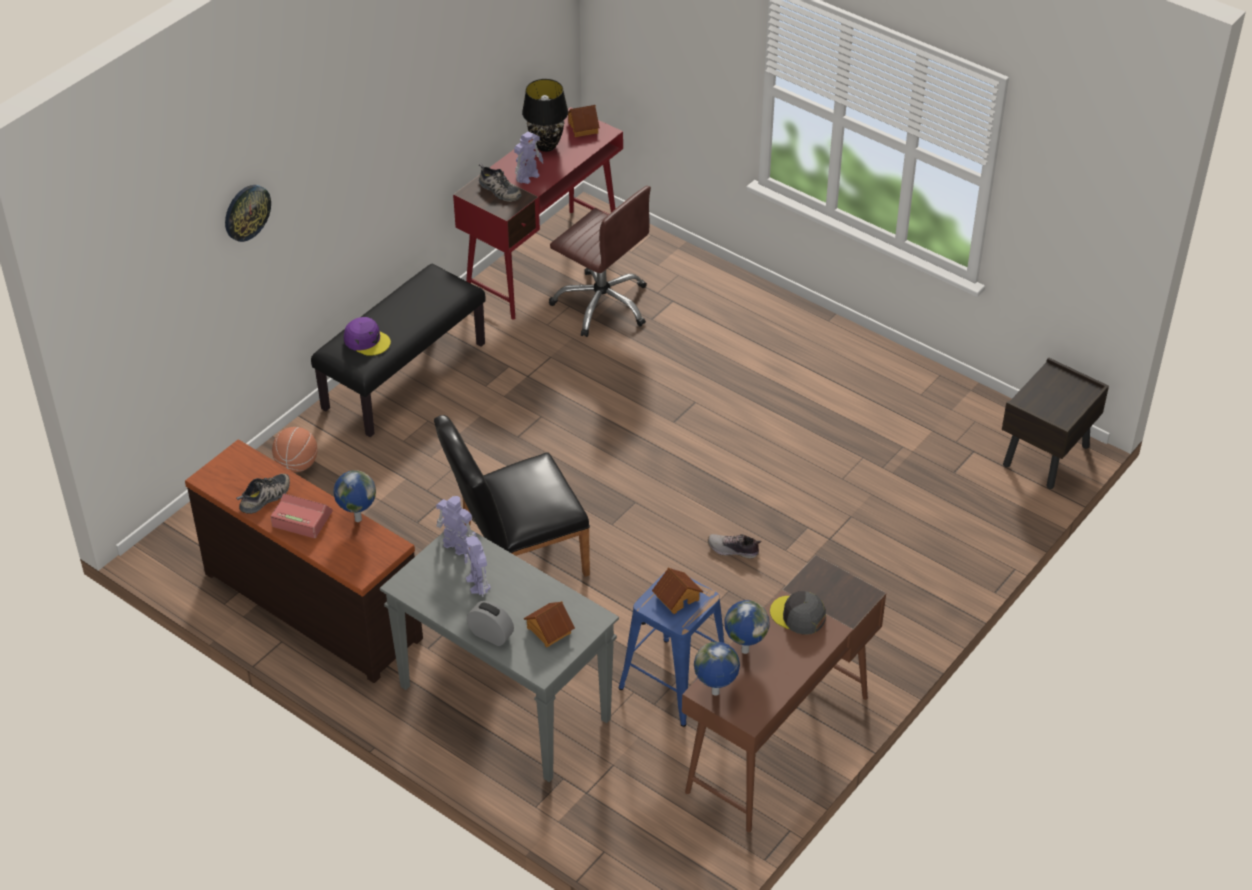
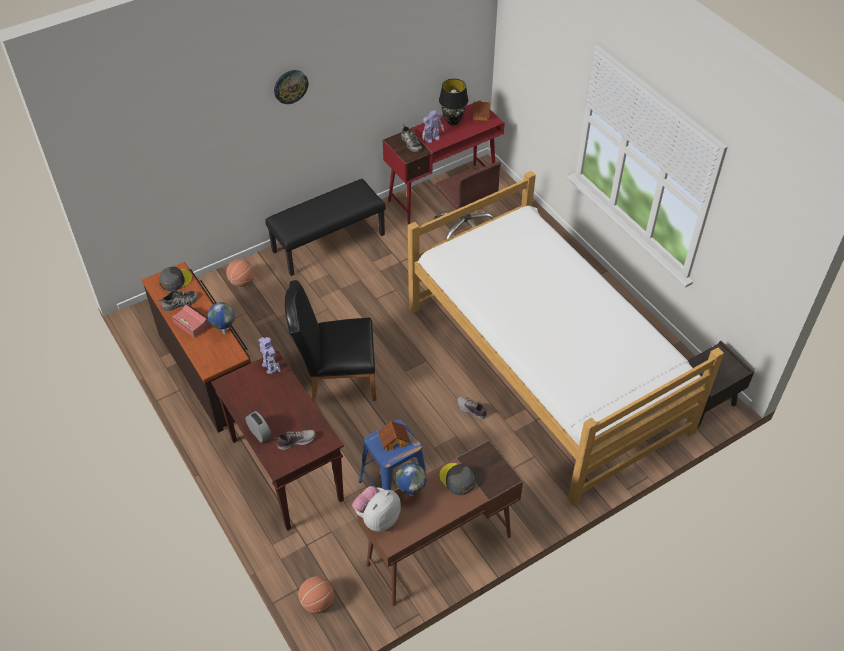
camera: 20 degrees right, 5 degrees up
(240, 468) = (175, 280): none -> grey cap
(246, 212) = (218, 123): wall clock -> wall clock (290, 86)
(367, 341) = (299, 218): purple cap -> none
(478, 584) = (269, 397): toy robot -> none
(502, 704) = (285, 469): grey console table -> brown console table
(548, 630) = (295, 441): toy house -> shoe
(640, 860) = (317, 602): none -> basketball
(715, 693) = (377, 518): globe -> plush toy
(809, 468) = (544, 368): none -> bed

